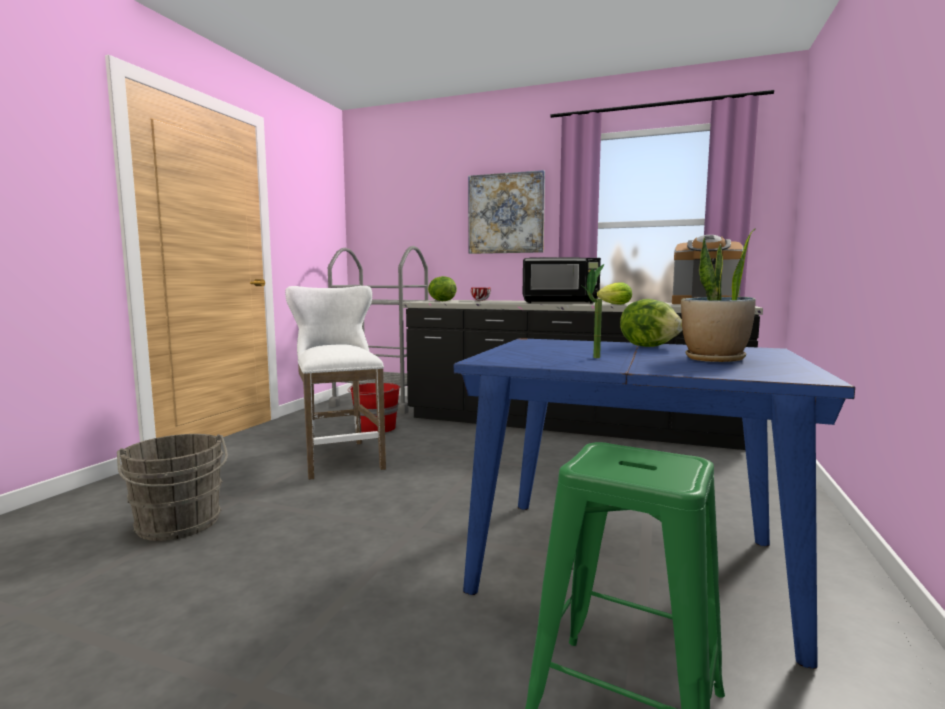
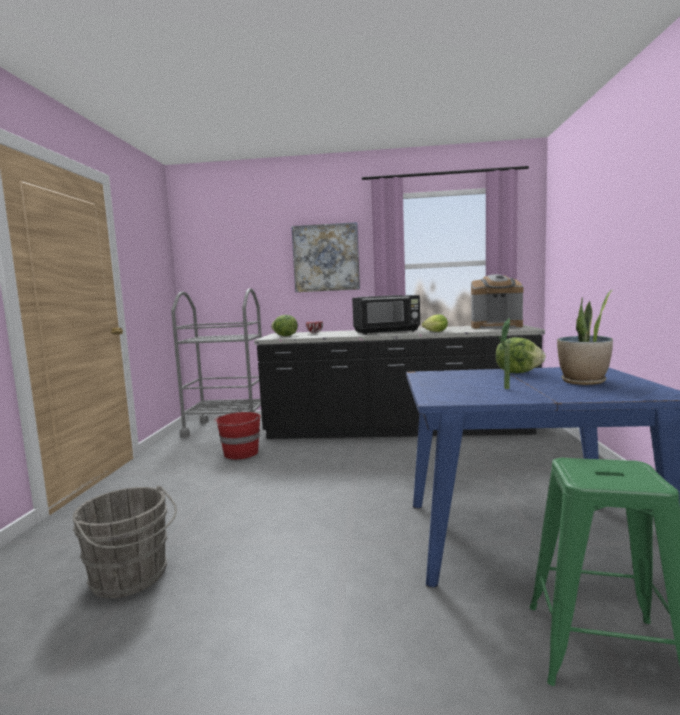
camera: 15 degrees left, 0 degrees up
(340, 457) = (231, 485): white stool -> none

